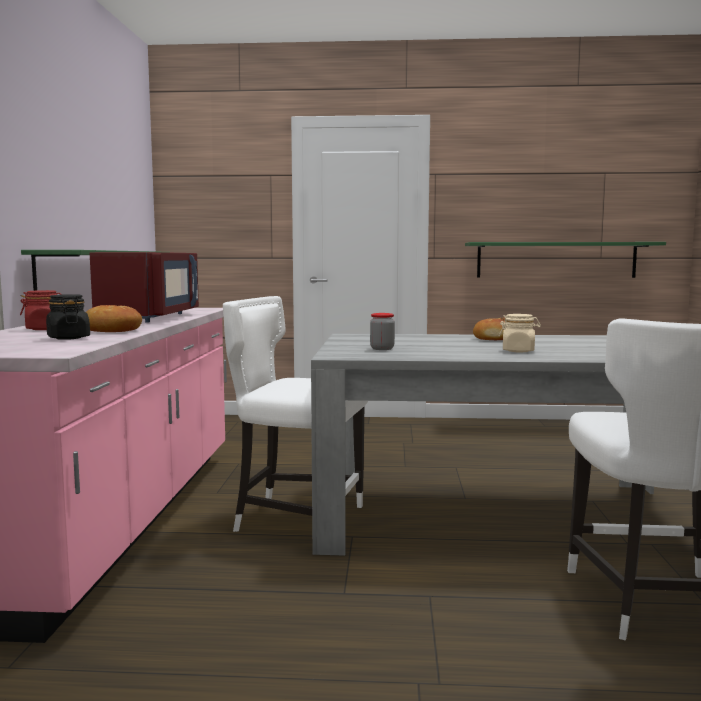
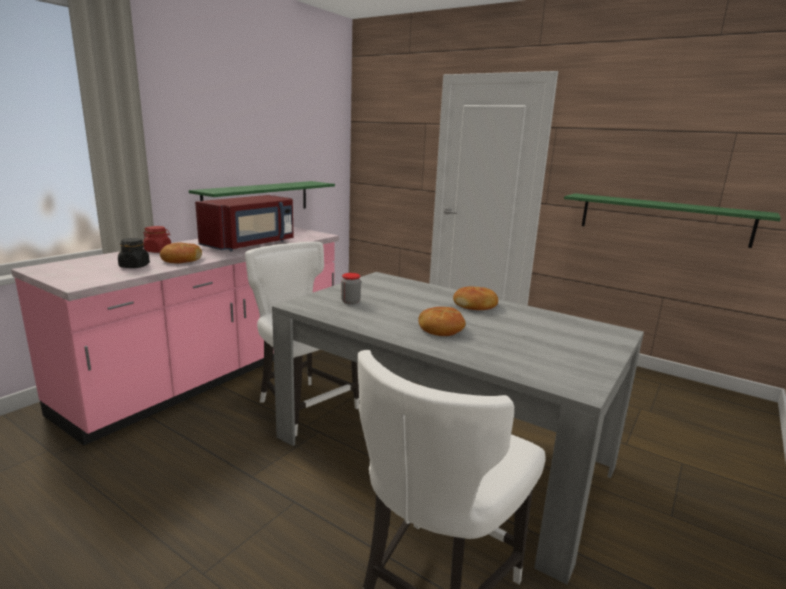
camera: 30 degrees right, 10 degrees up
(518, 351) = (440, 329): beige jar -> bread

